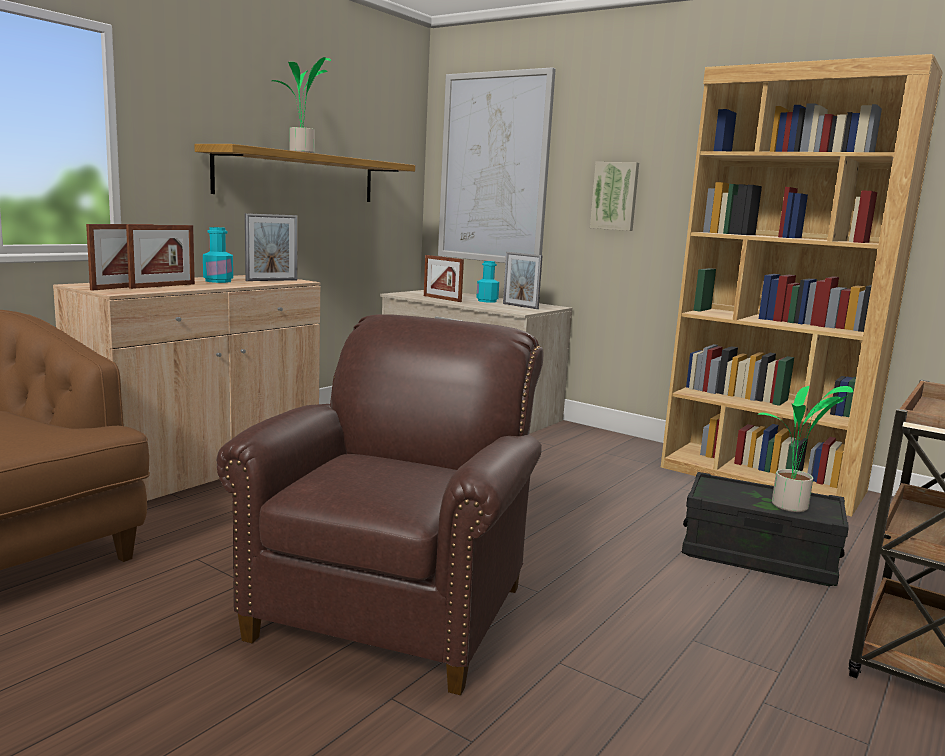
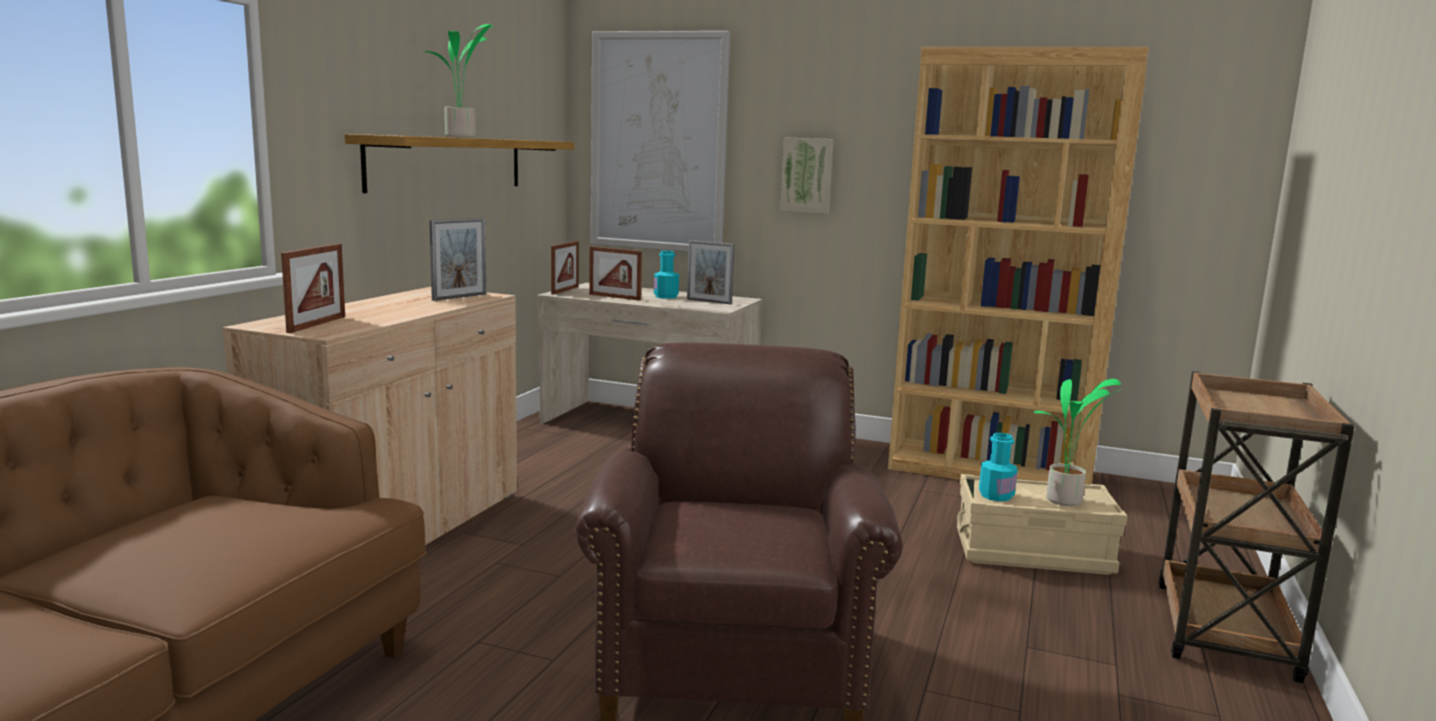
camera: 15 degrees left, 0 degrees up
(163, 286) = (357, 318): picture frame -> picture frame (565, 290)
(218, 281) = (403, 304): turquoise bottle -> turquoise bottle (996, 495)
(758, 555) = (1032, 553): black storage box -> beige storage box

